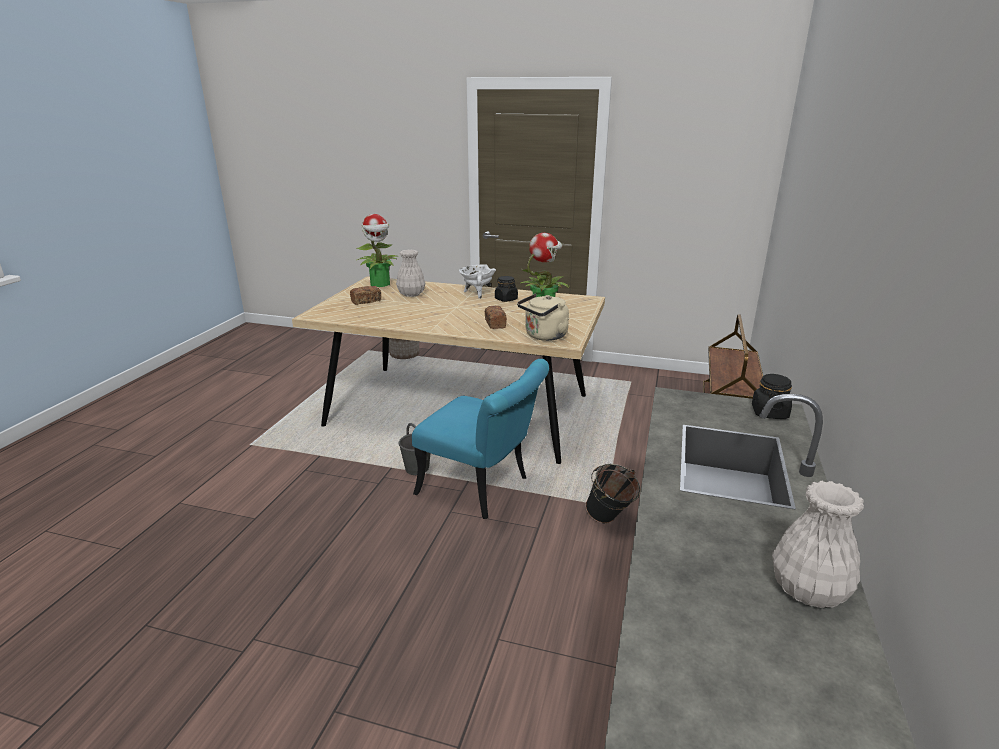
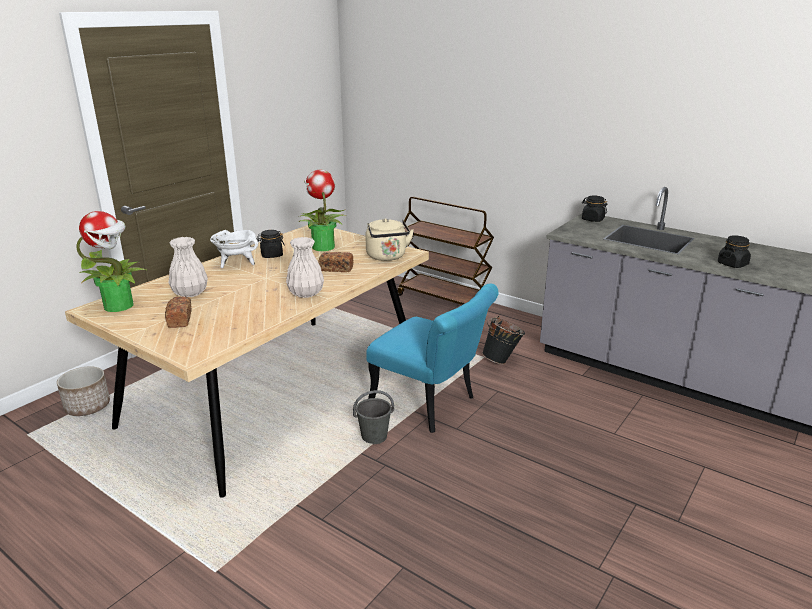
camera: 70 degrees left, 0 degrees up
(482, 489) = (431, 405): turquoise chair -> turquoise chair turned 75 degrees clockwise
(680, 548) = (732, 264): none -> black jar
(807, 589) = (758, 251): white vase -> white vase (305, 293)

